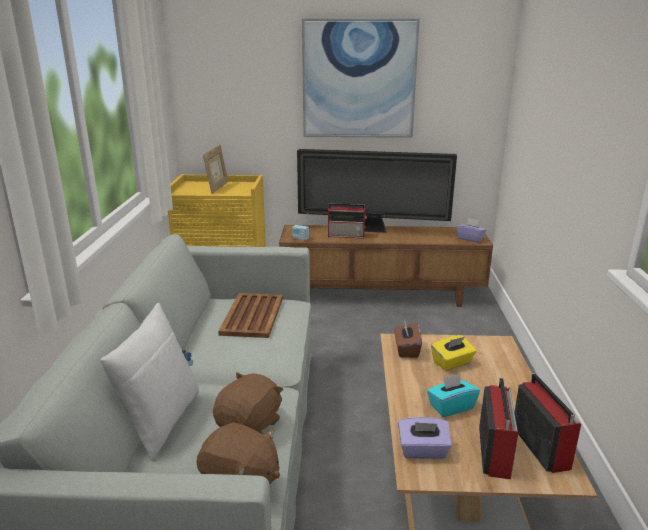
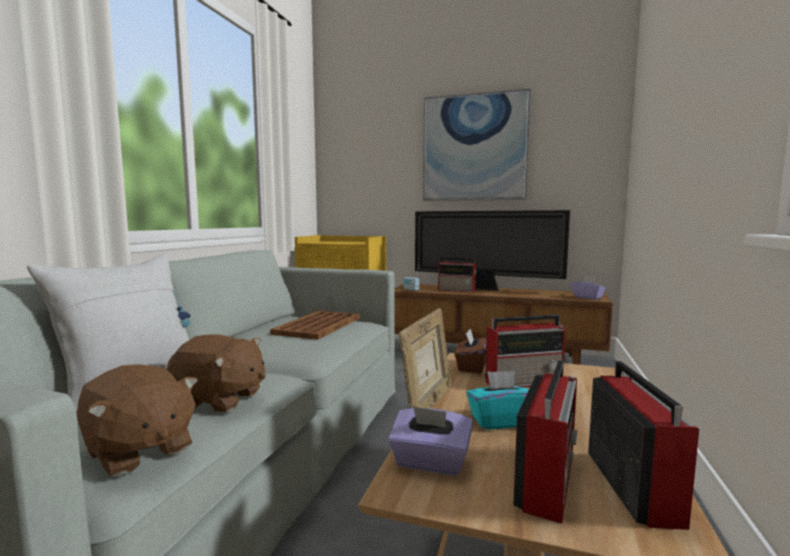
camera: 15 degrees right, 15 degrees down
(217, 188) = (342, 242): picture frame -> picture frame (427, 405)
(250, 425) = (220, 399): brown plush toy -> brown plush toy turned 60 degrees clockwise
(452, 363) = (525, 382): yellow tissue box -> radio

